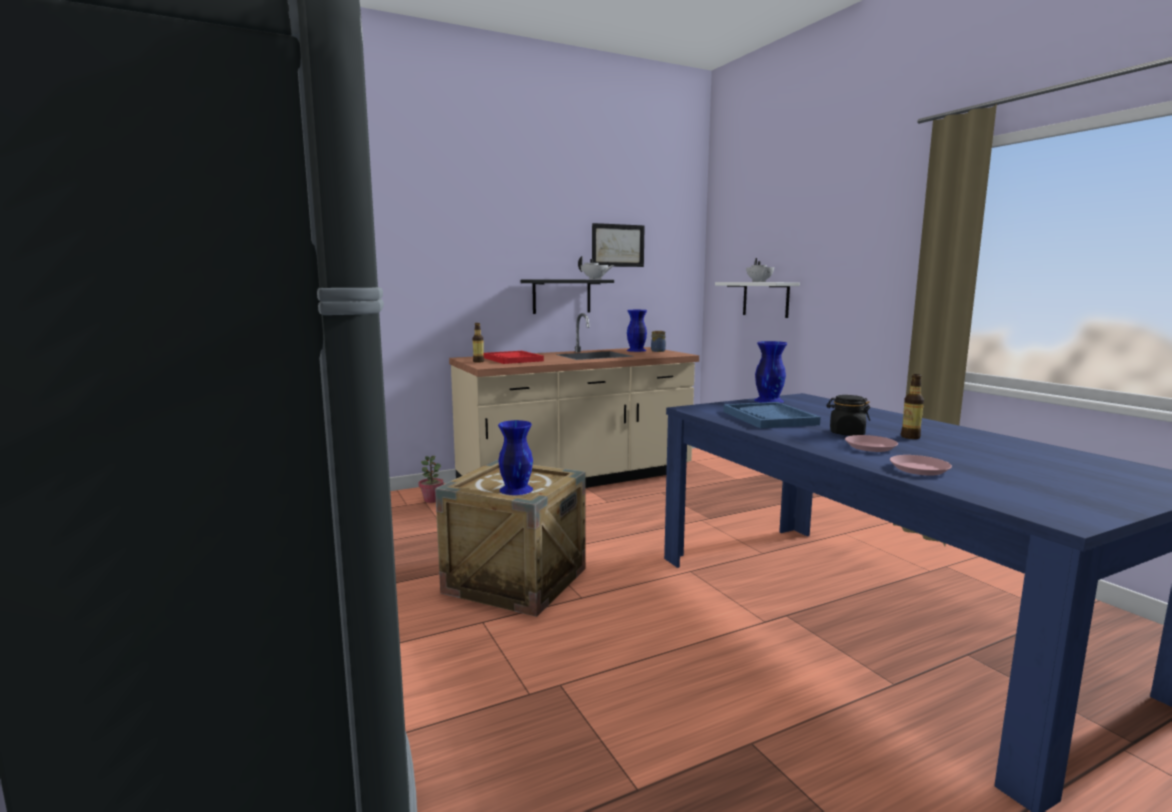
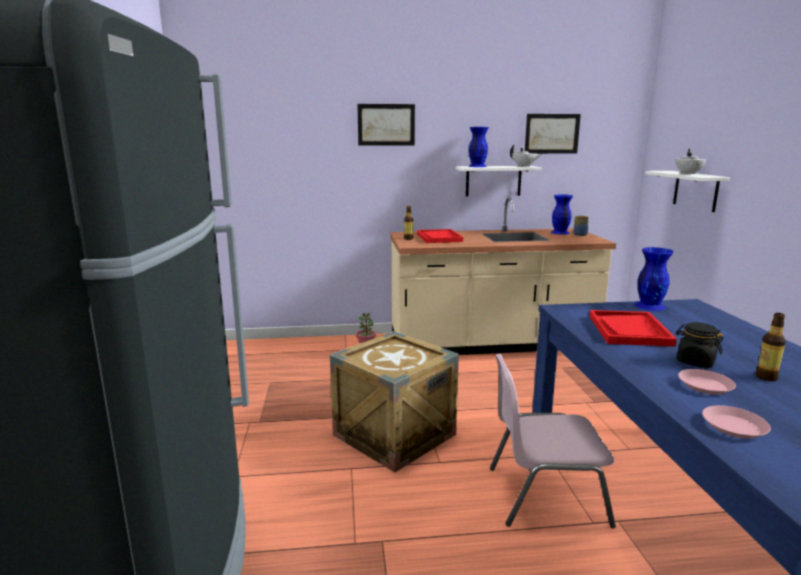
camera: 20 degrees right, 5 degrees up
(439, 230) = (386, 124): none -> picture
(515, 489) = (391, 364): blue vase -> blue vase (477, 166)
(561, 296) = (493, 181): black shelf -> white shelf
(706, 606) = (544, 494): none -> pink chair
(769, 418) = (629, 330): blue tray -> red tray

